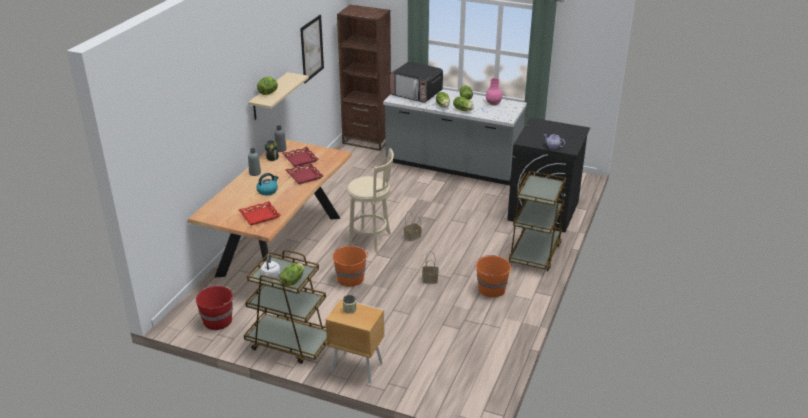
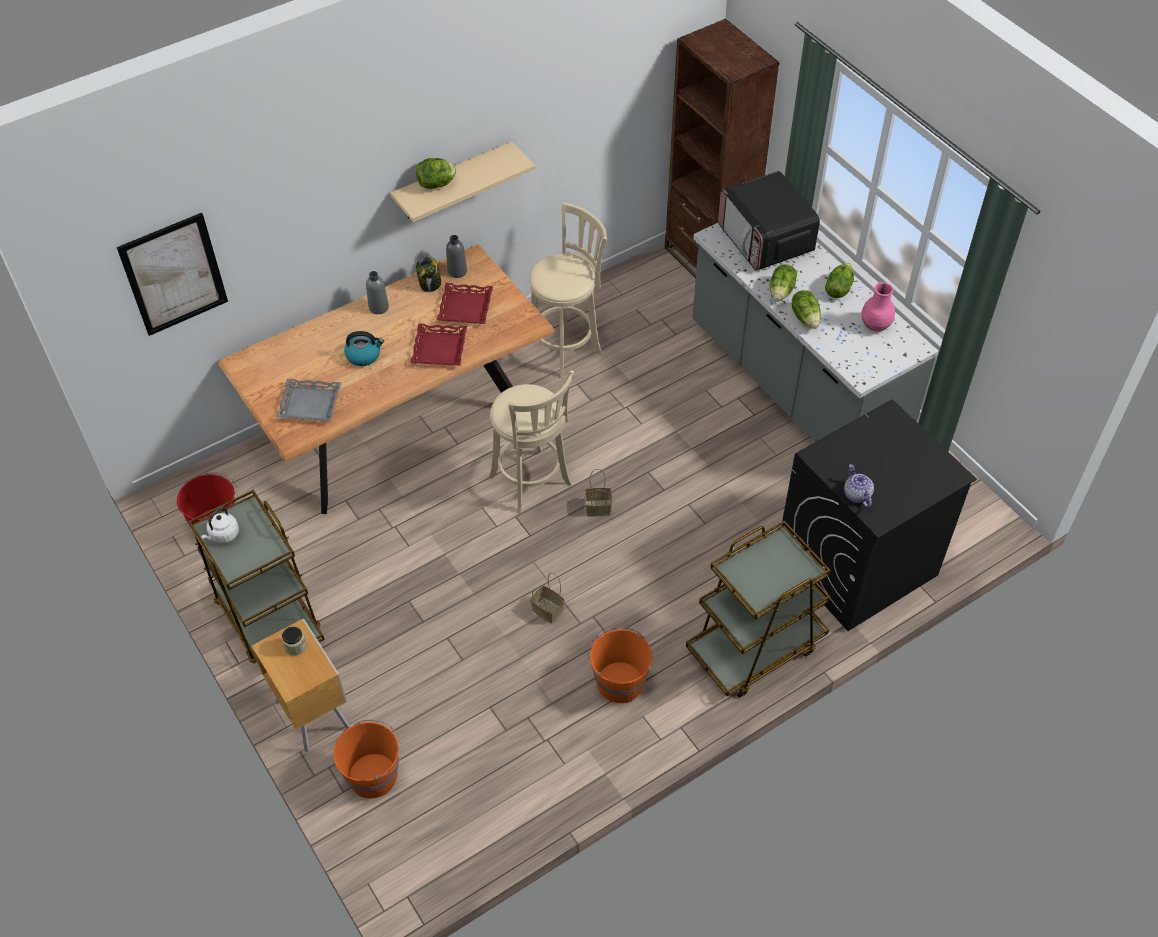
camera: 35 degrees right, 20 degrees up
(259, 216) = (309, 404): red tray -> grey tray
(292, 281) = (240, 562): lettuce -> none
(312, 48) = (594, 99): picture -> picture (174, 274)
(334, 190) = (567, 347): none -> beige stool
(350, 278) = (441, 543): orange bucket -> orange bucket (373, 774)

